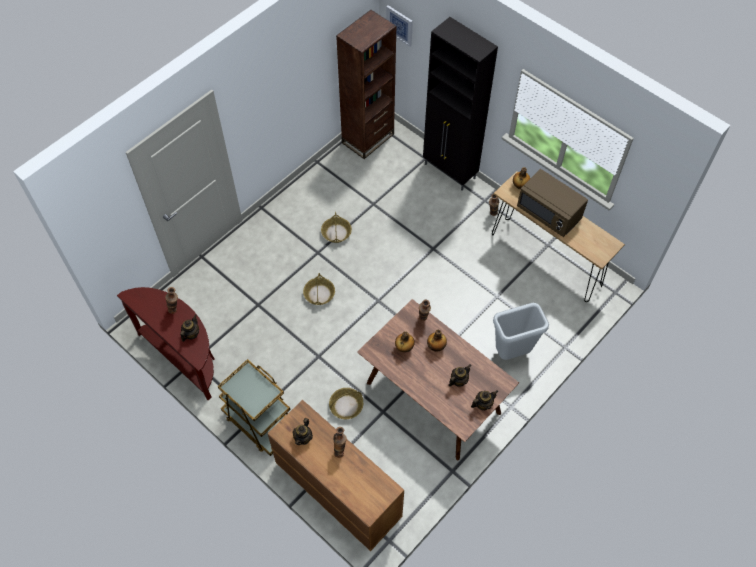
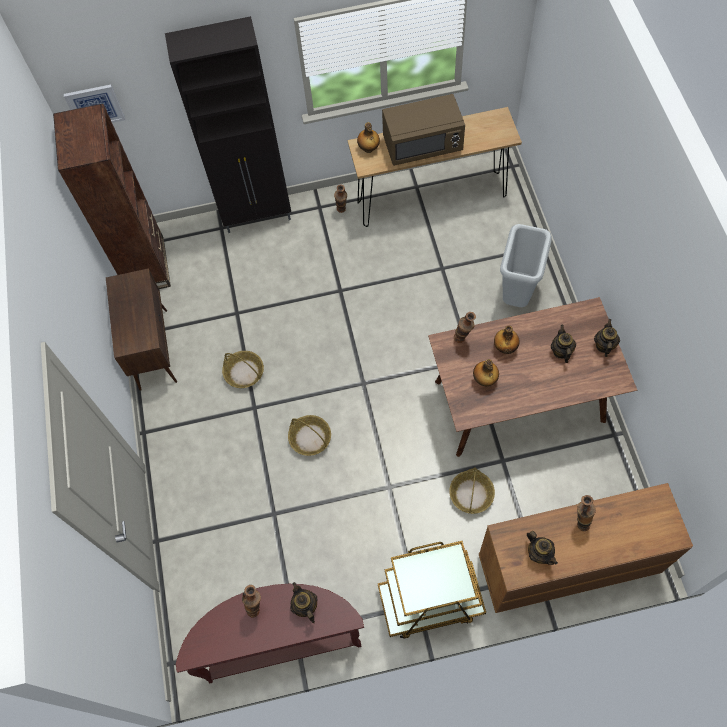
camera: 50 degrees left, 5 degrees up
(317, 177) = (153, 348): none -> brown cabinet

